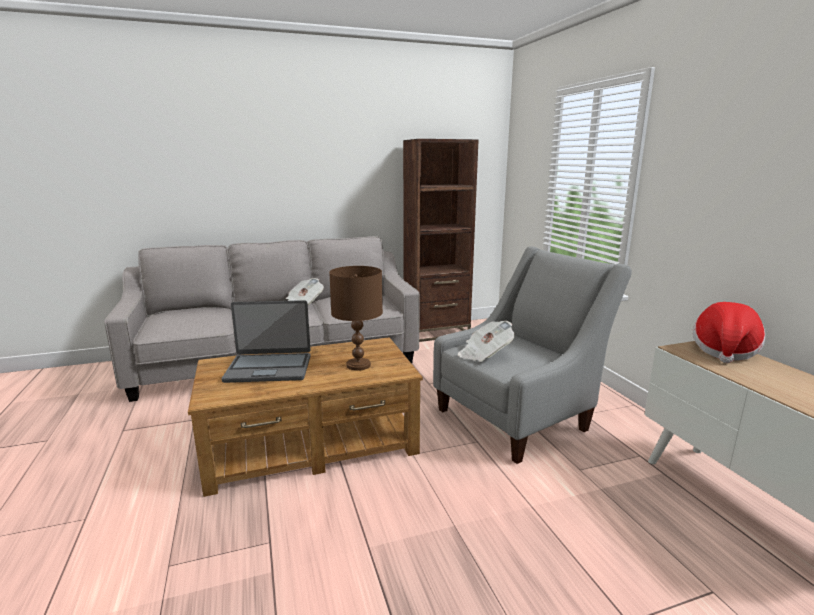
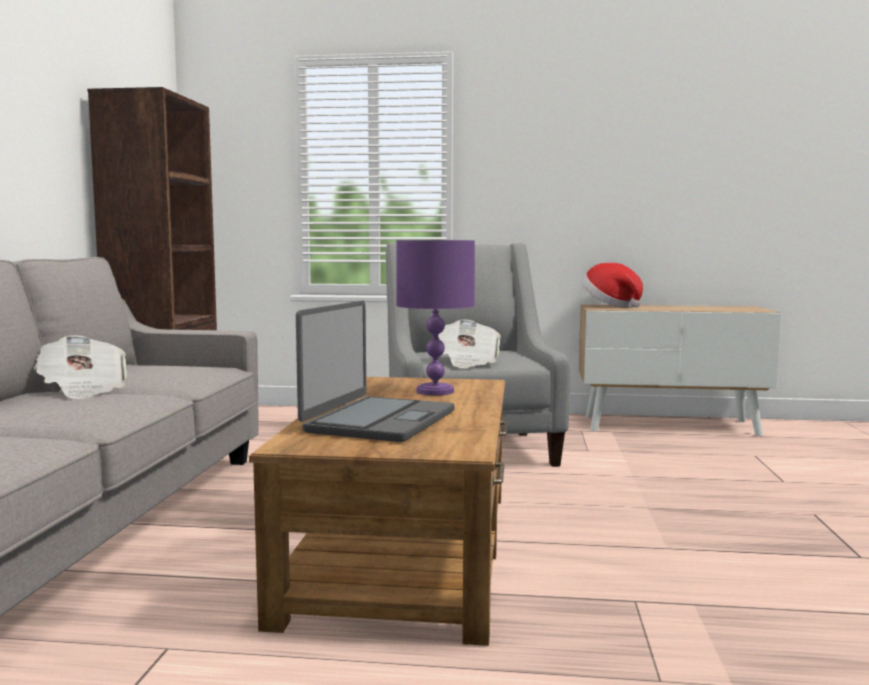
camera: 65 degrees left, 10 degrees down
(358, 365) = (434, 391): brown table lamp -> purple table lamp

